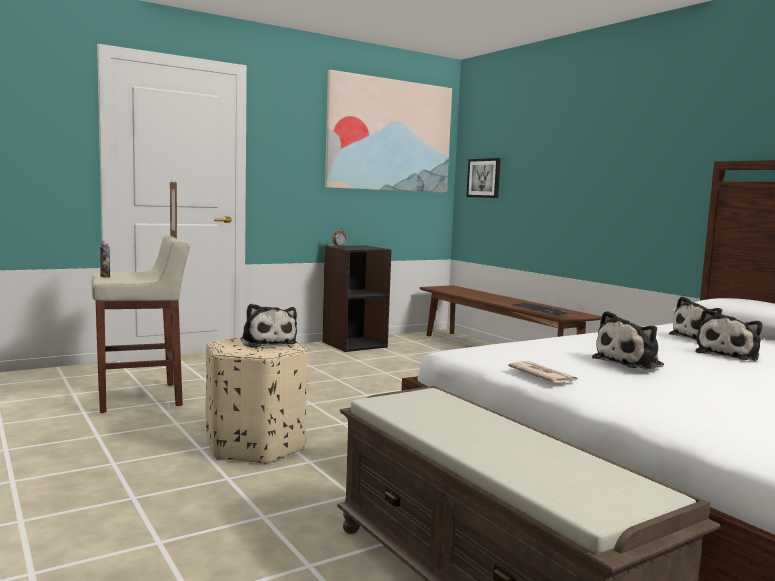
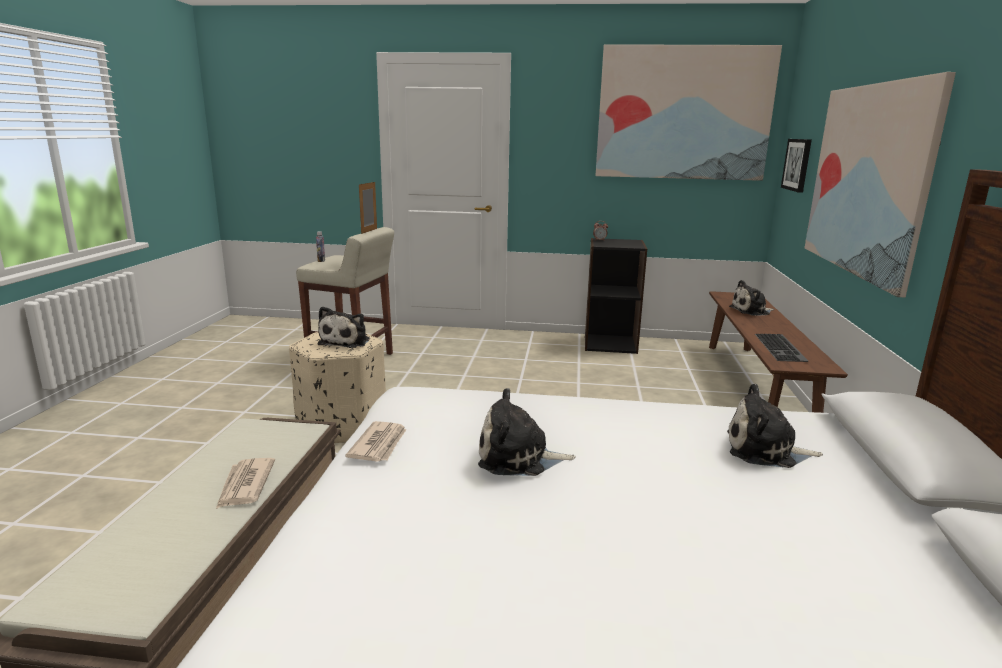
camera: 40 degrees right, 10 degrees up
(498, 427) = (245, 485): none -> newspaper
(586, 180) = (868, 180): none -> picture
(729, 354) = (712, 487): plush toy -> plush toy (751, 311)

